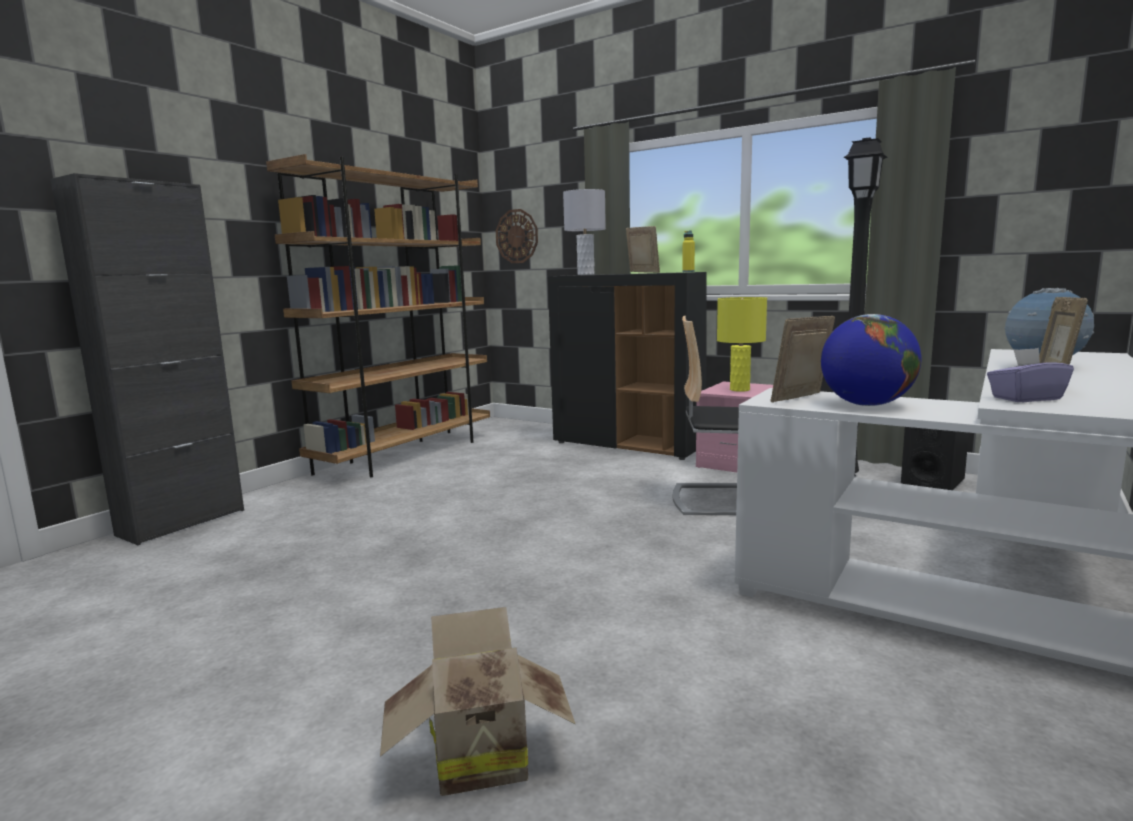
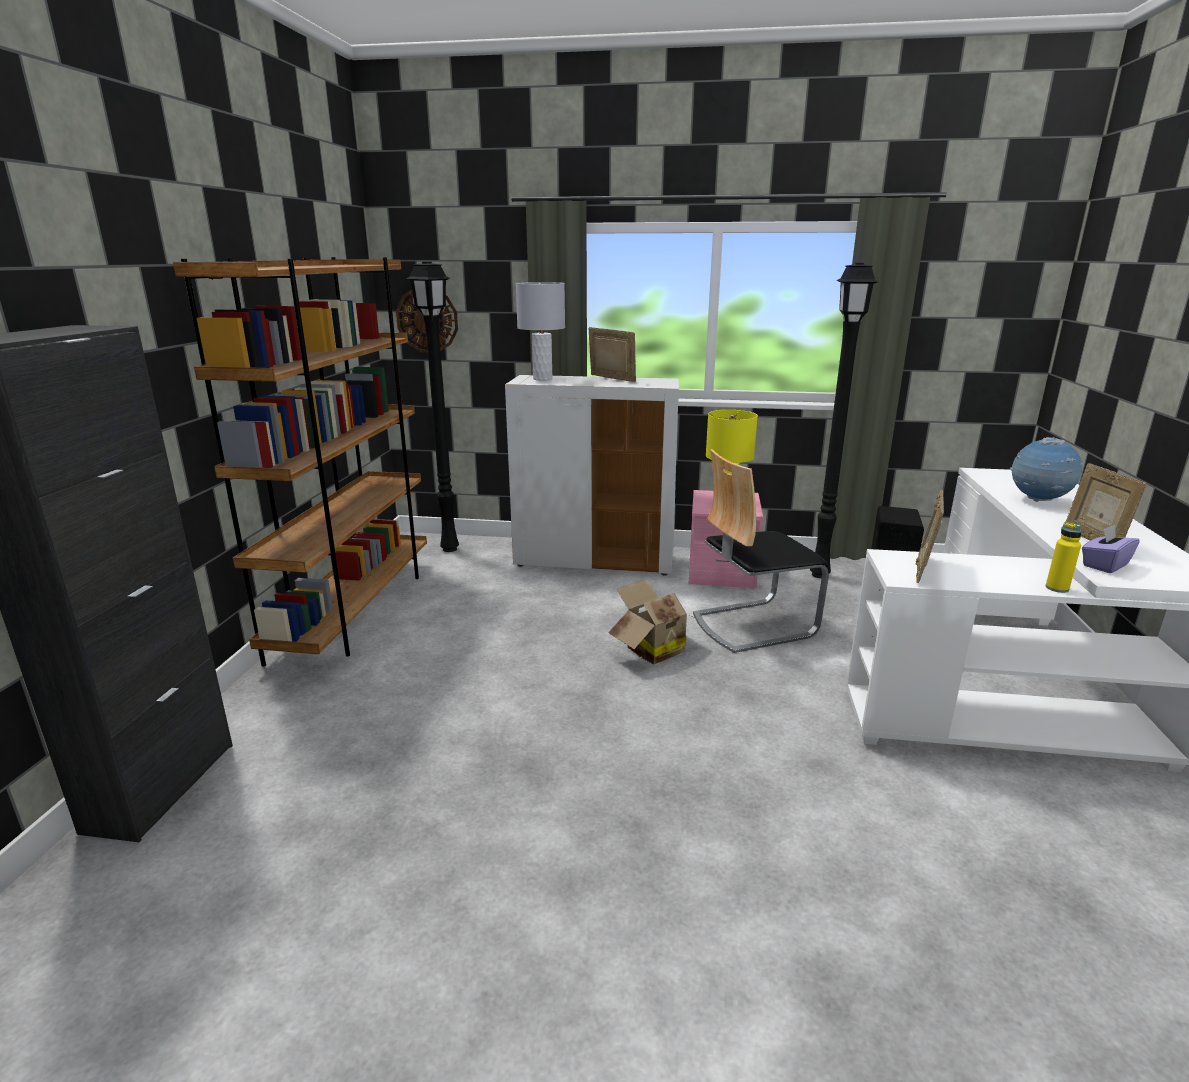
camera: 25 degrees left, 10 degrees up
(477, 755) = (837, 1002): cardboard box -> cardboard box (651, 650)
(517, 428) = (450, 548): none -> black floor lamp
(628, 446) = (595, 561): black cabinet -> white cabinet
(688, 271) = (663, 380): yellow bottle -> yellow bottle (1057, 588)
(866, 404) = (982, 574): globe -> none

